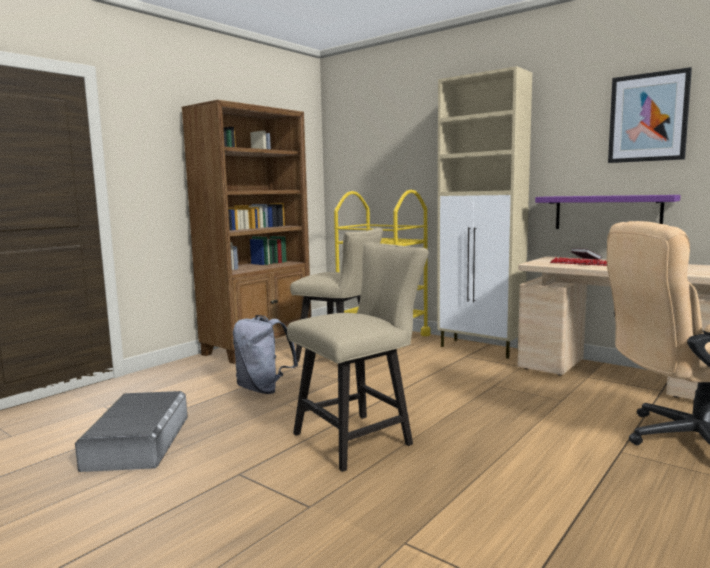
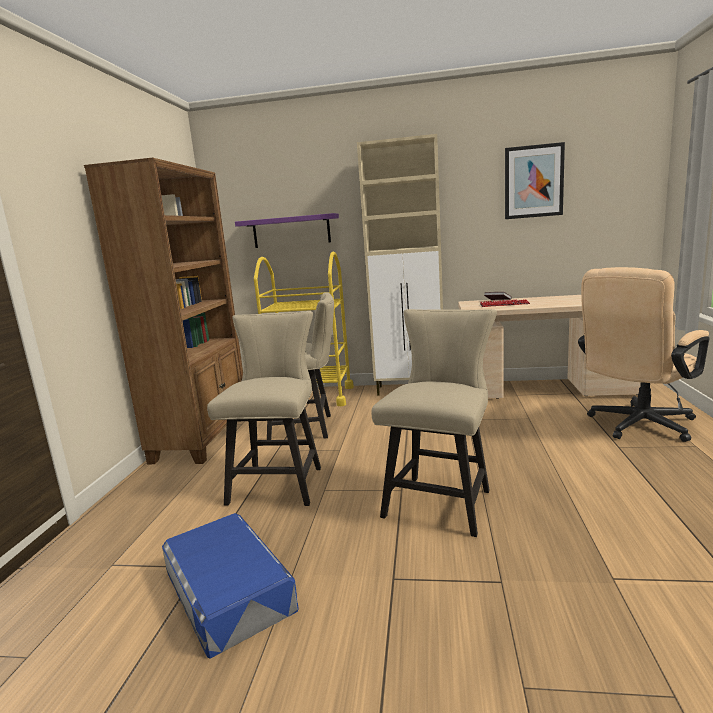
camera: 30 degrees left, 5 degrees up
(138, 441) = (228, 590): grey storage box -> blue storage box
(263, 389) = (279, 482): grey backpack -> beige chair
(607, 212) = (505, 260): purple shelf -> purple shelf (291, 231)

